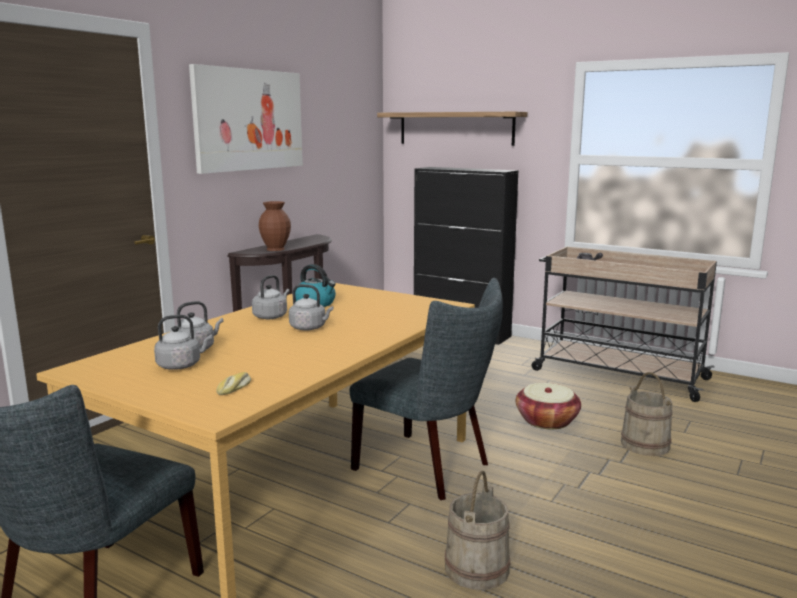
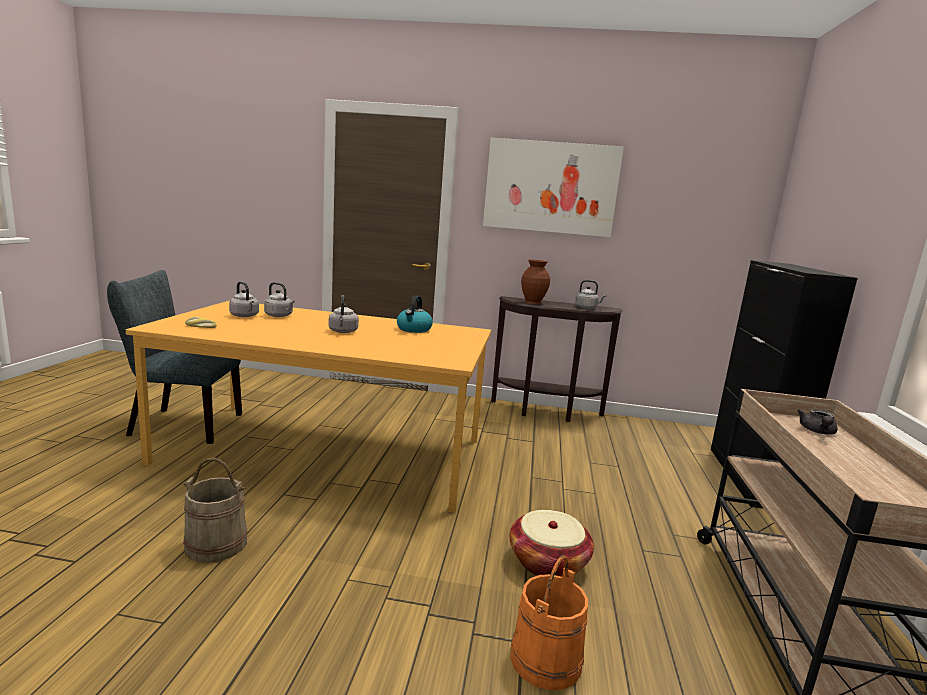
camera: 65 degrees right, 0 degrees up
(271, 316) = (367, 323): grey kettle -> grey kettle (587, 308)
(429, 468) = (384, 500): grey chair -> none
(455, 128) = (824, 215): shelf -> none
(645, 444) = (546, 660): beige bucket -> orange bucket

